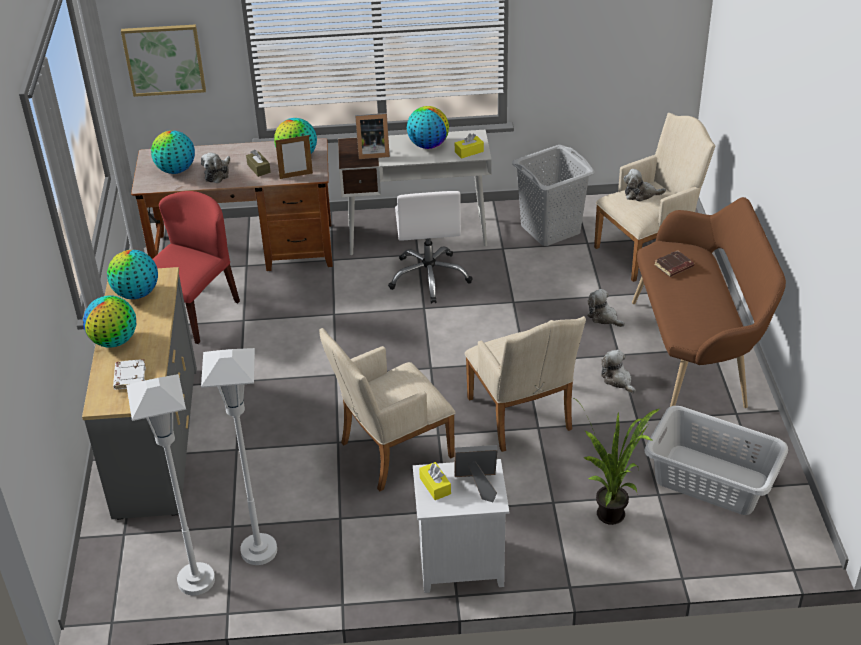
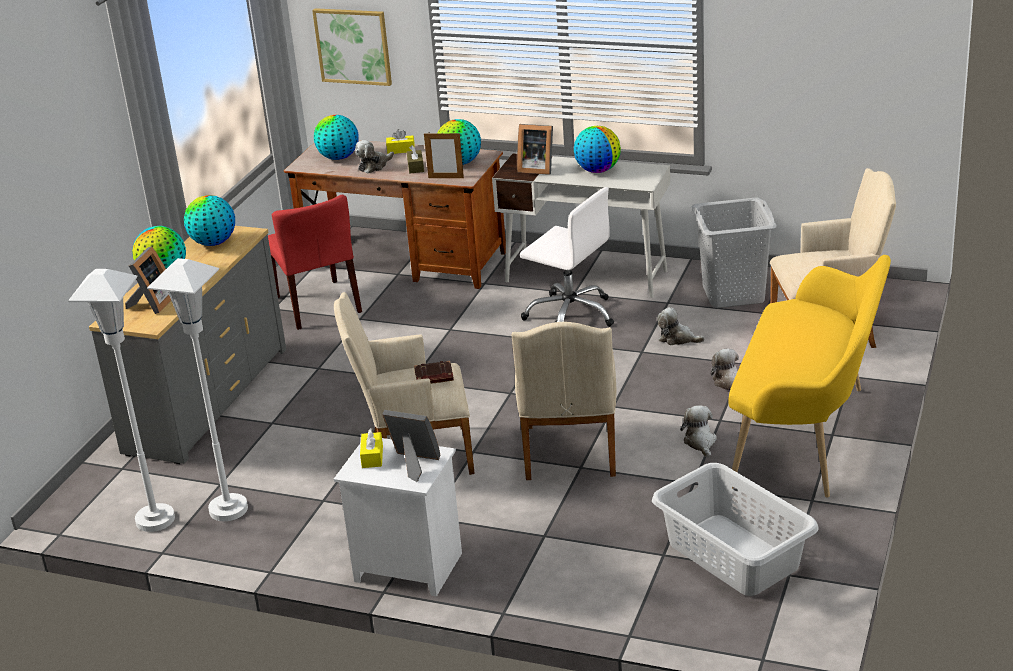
camera: 25 degrees right, 10 degrees down
(129, 377) = (153, 304): white book -> picture frame
(193, 313) = (318, 304): red chair -> red chair turned 105 degrees clockwise
(429, 277) = (570, 315): white office chair -> white office chair turned 75 degrees counterclockwise
(469, 152) = (635, 181): yellow tissue box -> yellow tissue box (401, 150)
(611, 520) = (593, 566): potted plant -> none
(640, 194) = (818, 258): plush toy -> plush toy (677, 339)
(673, 266) = (792, 324): brown book -> brown book (433, 377)
(696, 355) = (808, 437): brown bench -> yellow bench

